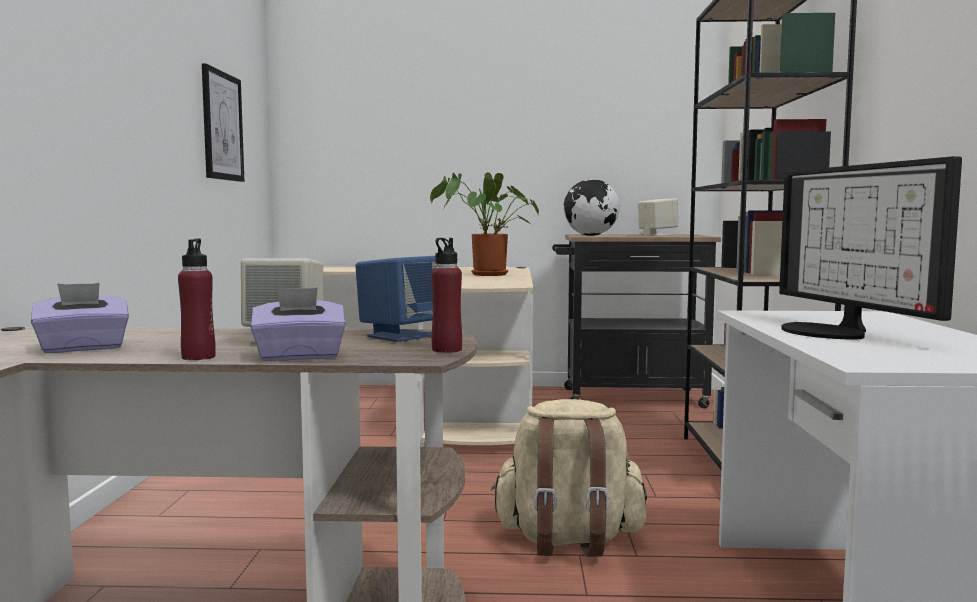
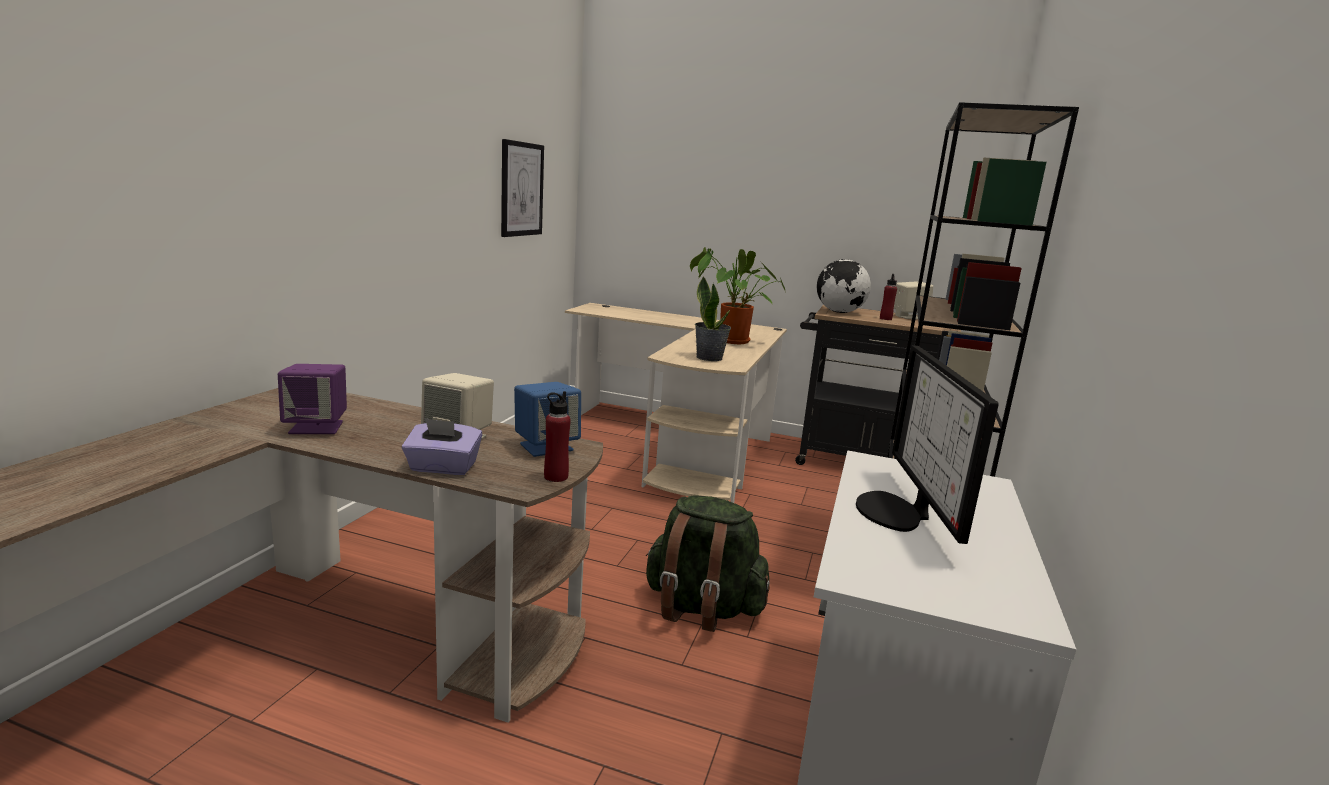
camera: 15 degrees right, 10 degrees up
(83, 348) = (317, 427): purple tissue box -> purple speaker
(198, 357) = (377, 455): red bottle -> red bottle (885, 319)
(483, 283) = (709, 358): none -> potted plant
(568, 540) = (701, 608): beige backpack -> green backpack

